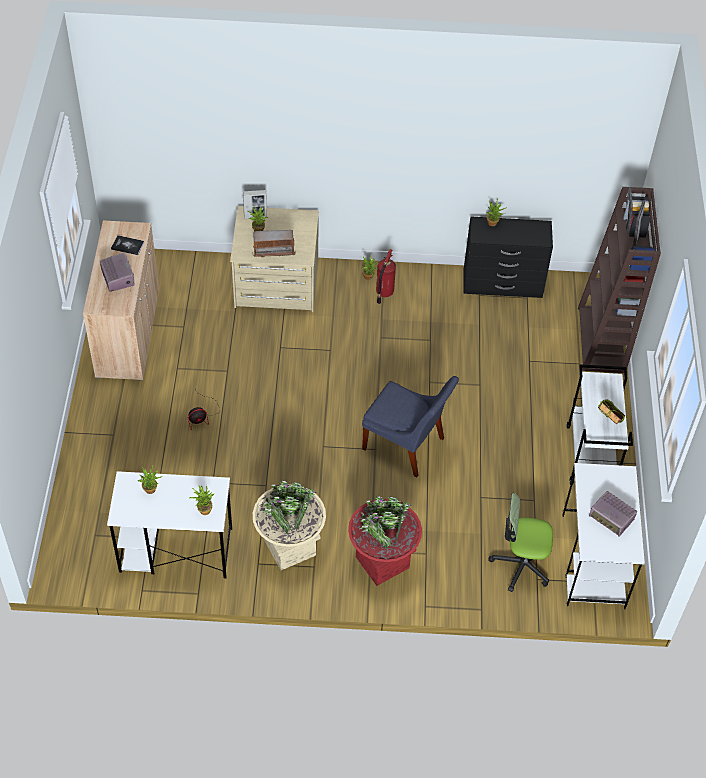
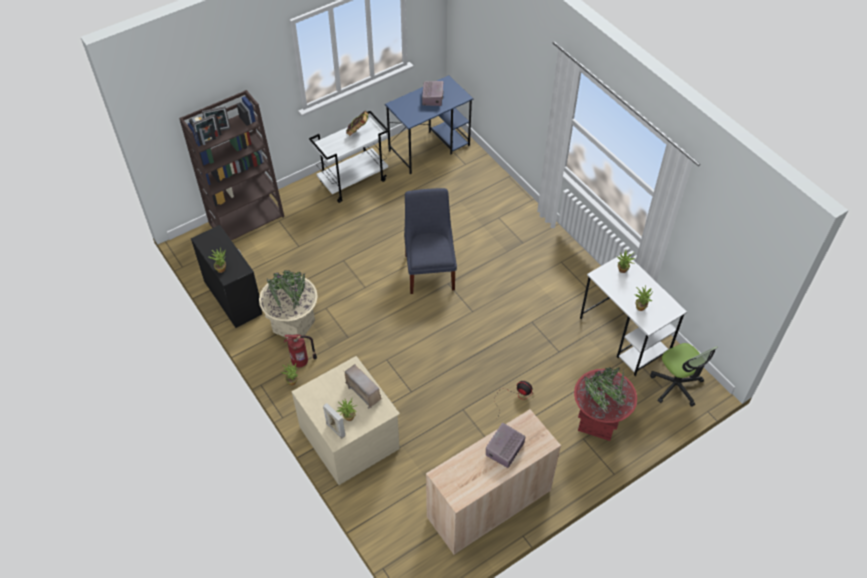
camera: 125 degrees left, 0 degrees up
(127, 246) = (466, 470): book -> none
(289, 547) = (561, 281): beige planter -> beige planter (294, 326)
(382, 562) = (525, 233): red planter -> red planter (598, 422)
(521, 564) = (462, 174): office chair -> office chair (676, 385)
(593, 561) = (429, 147): white desk -> blue desk

